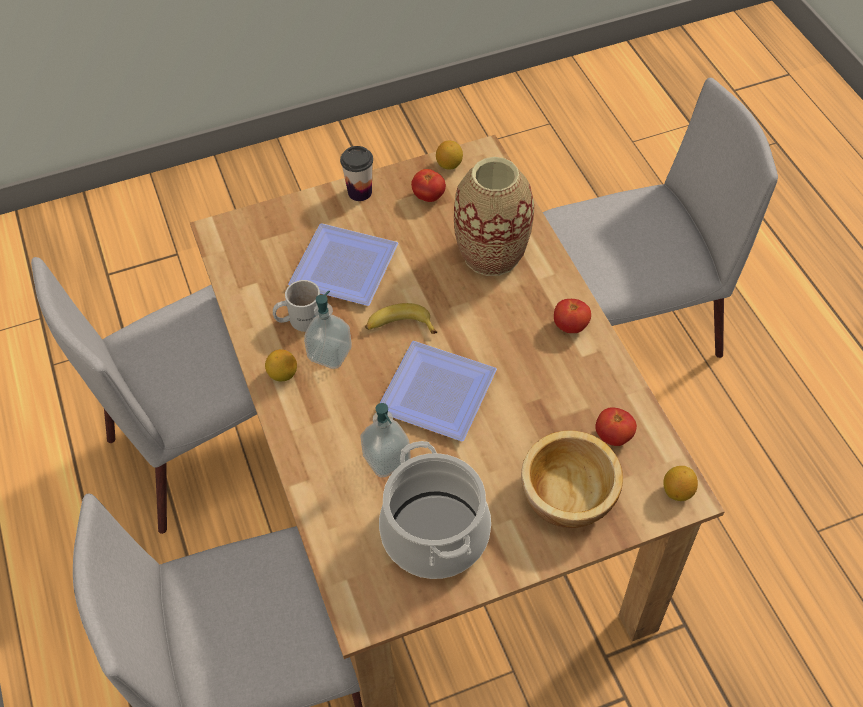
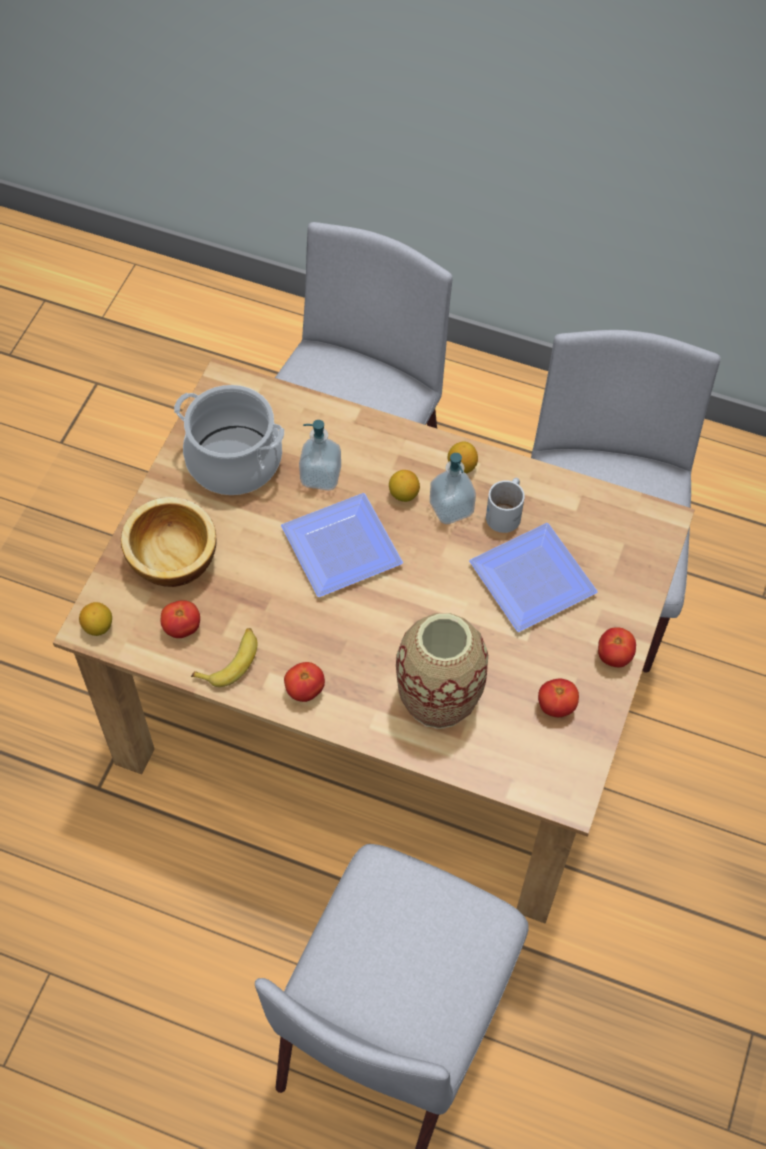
camera: 130 degrees right, 5 degrees up
(360, 192) = (614, 656): cup -> tomato
(399, 326) = (430, 572): banana -> banana (230, 661)
(449, 165) = (582, 756): lemon -> lemon (403, 494)

